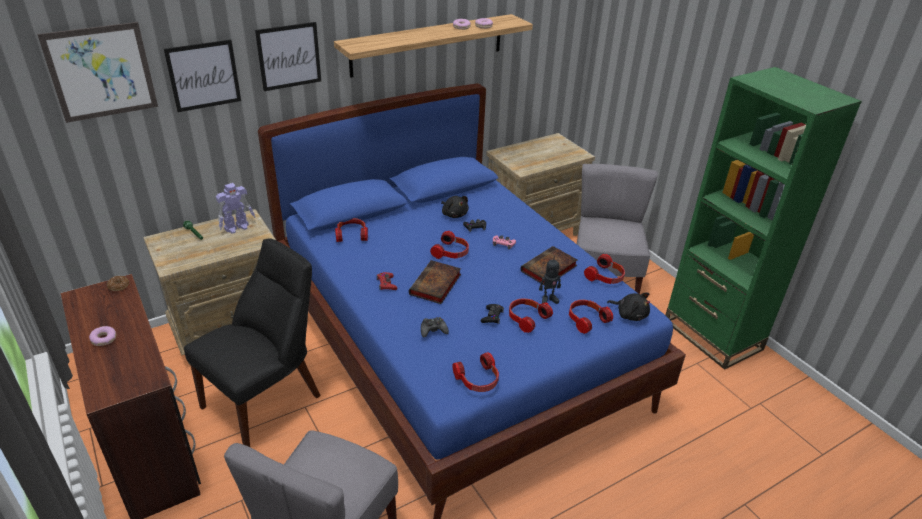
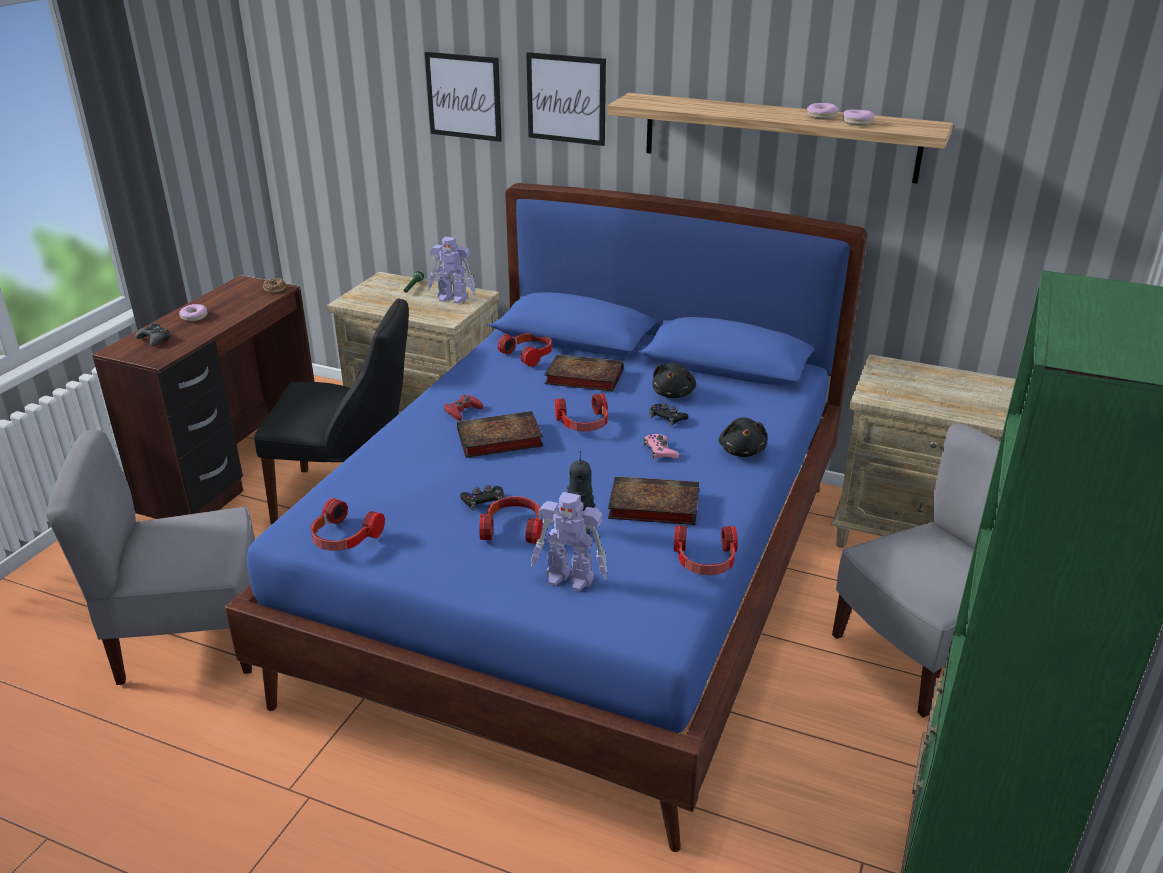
camera: 55 degrees right, 5 degrees down
(101, 72) = (365, 63): picture -> none
(401, 231) = (582, 377): none -> book
(433, 330) = (405, 471): black game controller -> black game controller (155, 340)
(586, 320) = (570, 578): headphones -> toy robot
(630, 314) = (638, 616): black plush toy -> black plush toy (742, 451)

